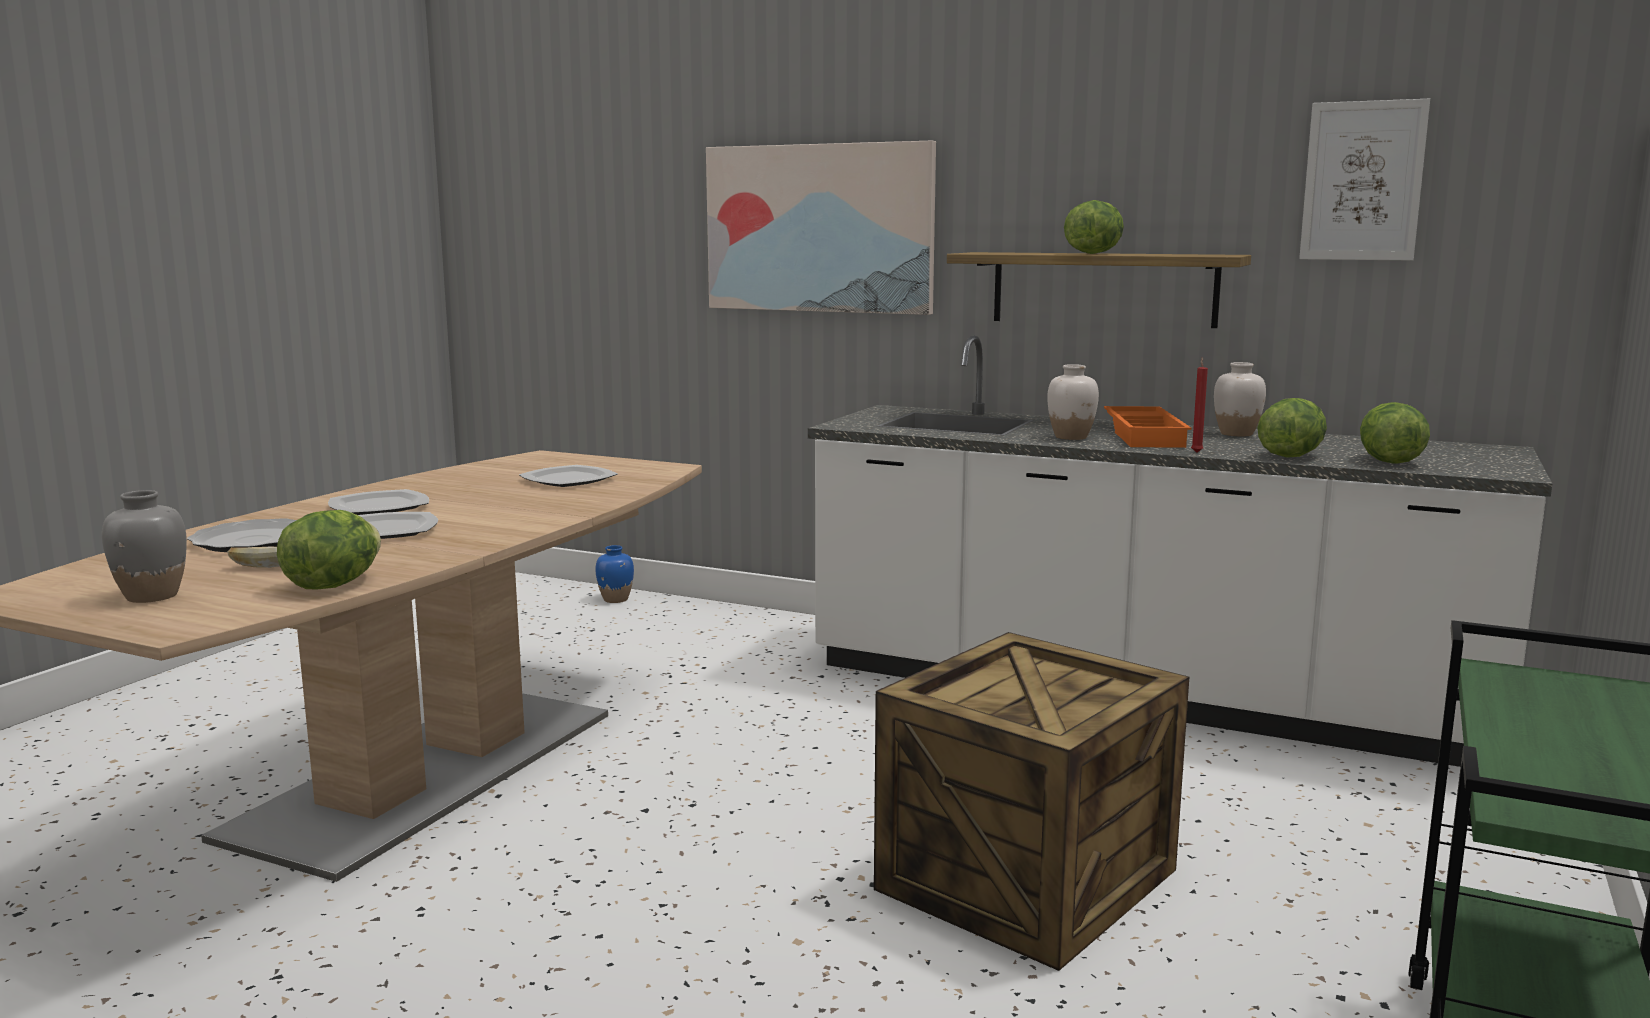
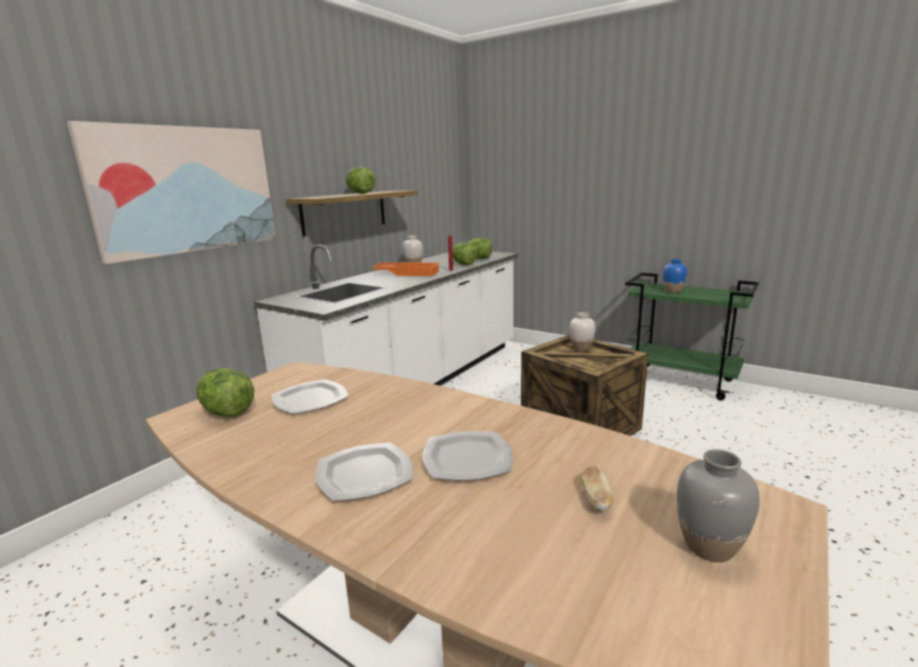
camera: 80 degrees left, 5 degrees up
(254, 540) = (493, 527): plate -> none
(334, 585) = (641, 457): lettuce -> lettuce (227, 412)
(616, 599) = (84, 546): blue vase -> blue vase (673, 291)
(1071, 437) = (402, 280): white vase -> white vase (581, 348)
(1362, 181) = (413, 159): picture -> none

